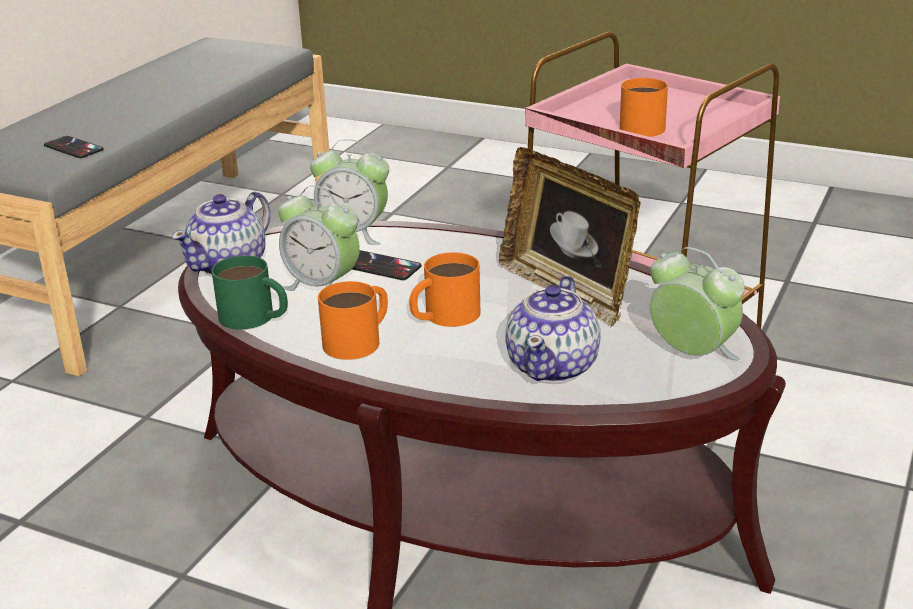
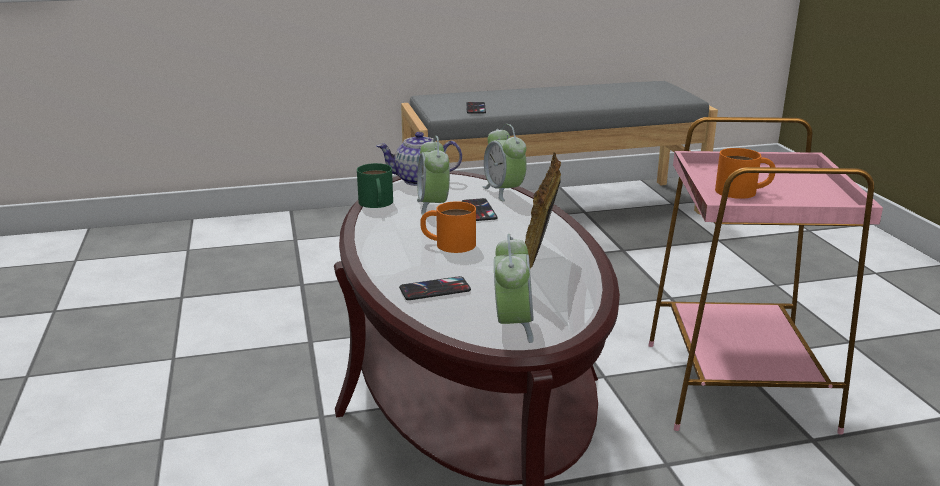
camera: 50 degrees right, 5 degrees down
(359, 339) = (390, 233): orange mug -> none
(554, 366) = (435, 289): teapot -> phone

